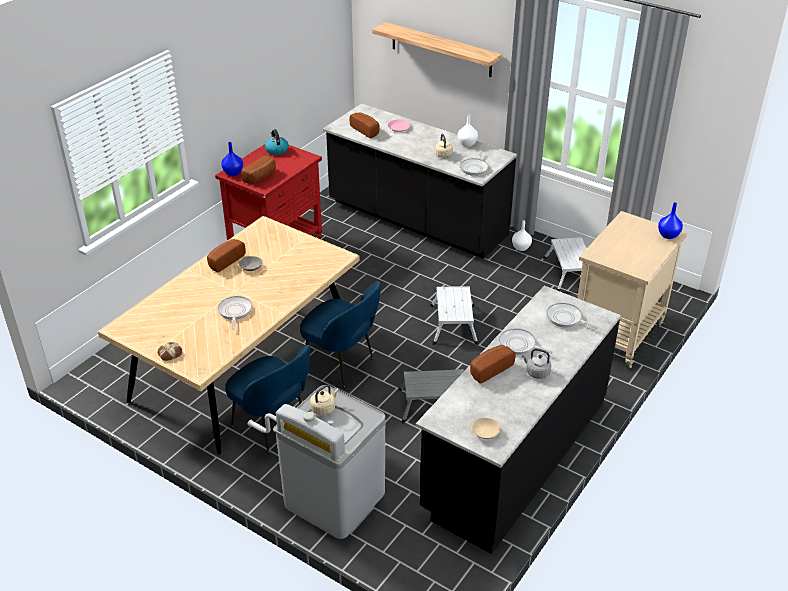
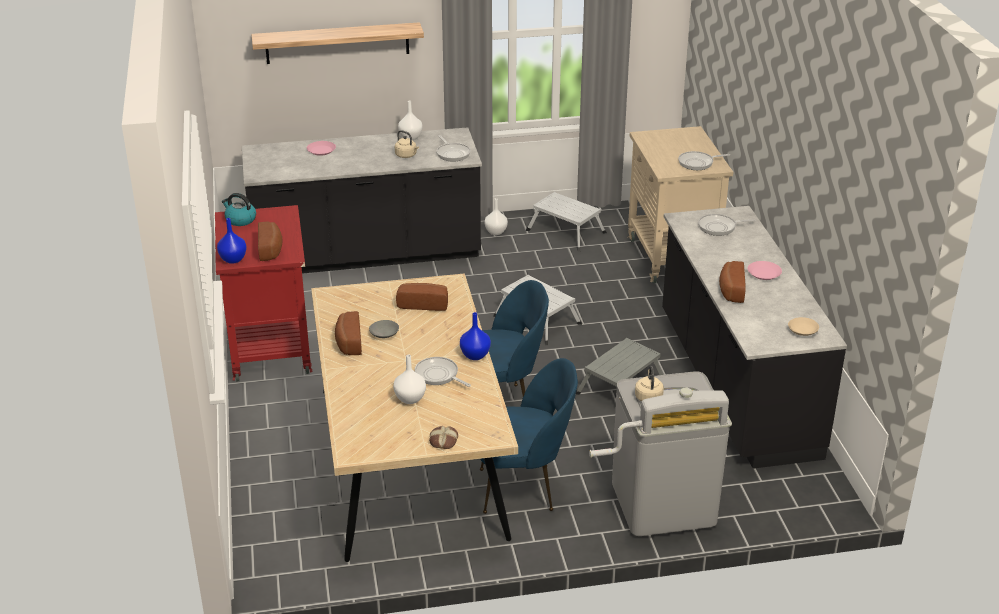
camera: 45 degrees left, 5 degrees down
(197, 316) = (410, 398): none -> white vase
(366, 130) = (293, 166): bread -> bread (423, 304)
(519, 345) = (721, 262): frying pan -> frying pan (698, 163)
(536, 372) = (764, 273): grey kettle -> pink plate
(667, 235) = (691, 134): blue vase -> blue vase (474, 355)

